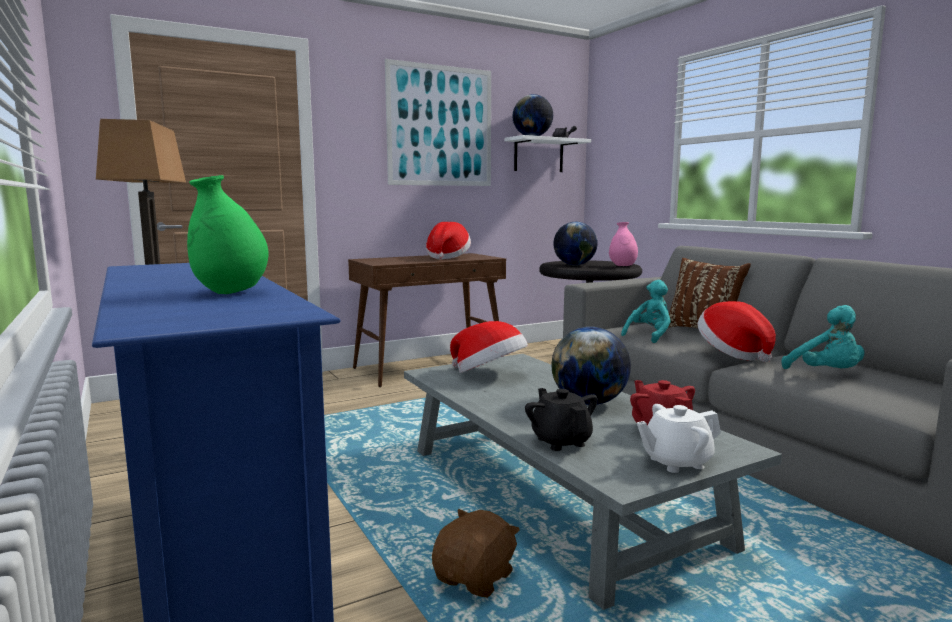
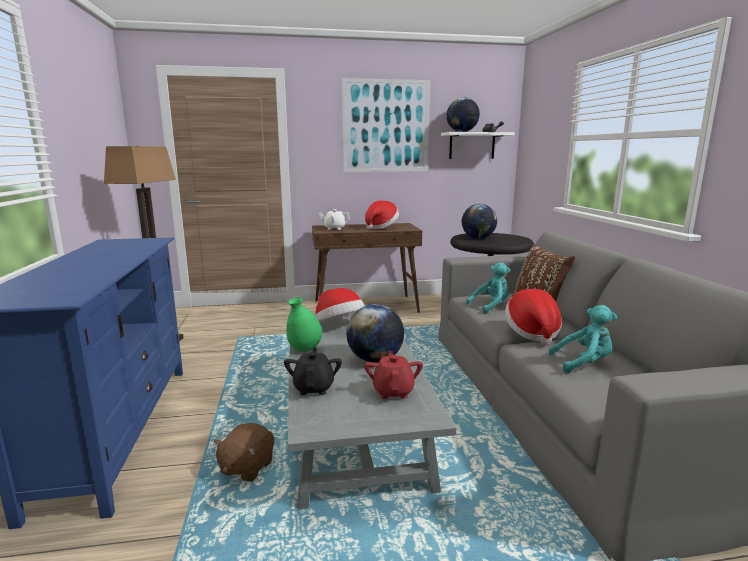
camera: 20 degrees right, 5 degrees up
(231, 292) = (87, 274): green vase -> green vase (304, 349)
(476, 578) = (246, 468): brown plush toy -> brown plush toy turned 150 degrees clockwise
(622, 266) = (515, 242): pink vase -> none
(676, 462) = (367, 419): white teapot -> white teapot (334, 228)
(826, 374) = (583, 363): turquoise plush toy -> turquoise plush toy turned 90 degrees counterclockwise

